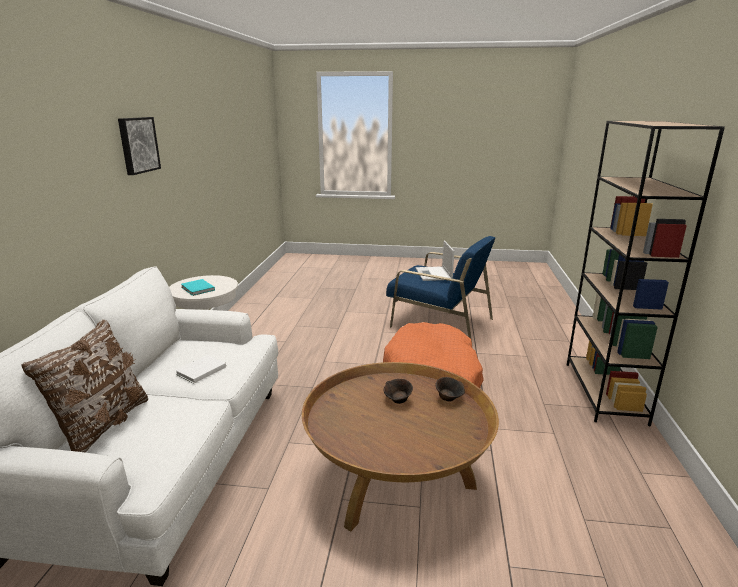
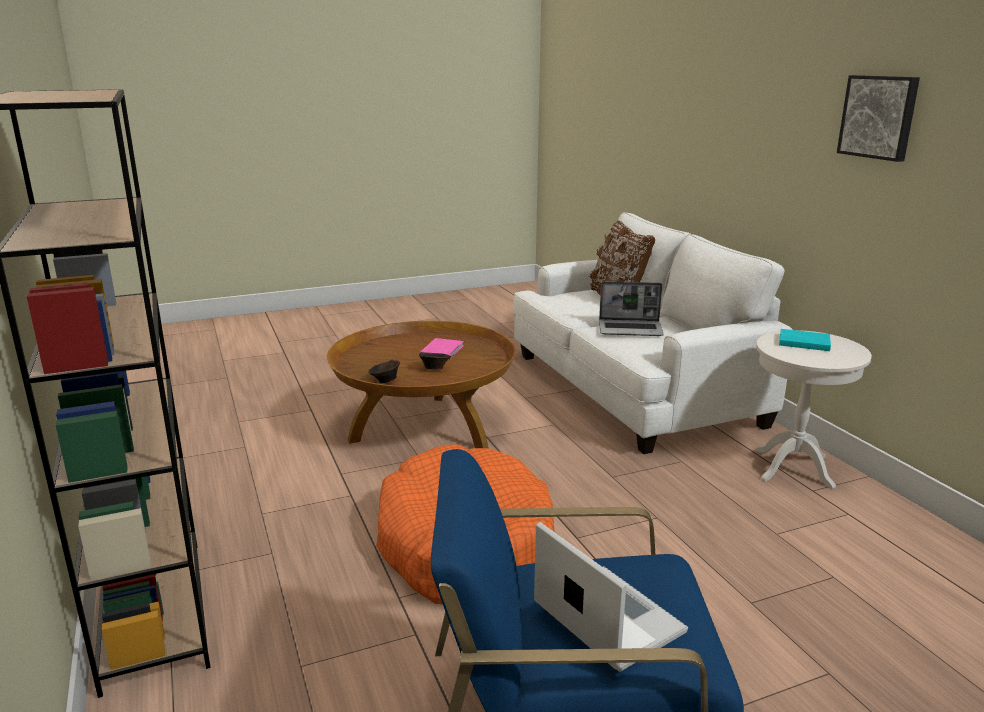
camera: 150 degrees right, 0 degrees up
(200, 371) = (631, 329): white book -> laptop
(368, 424) = (443, 350): none -> pink book

